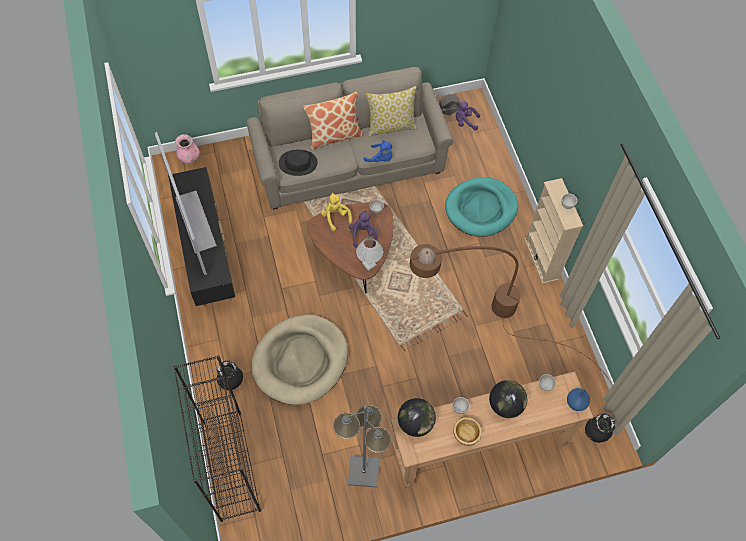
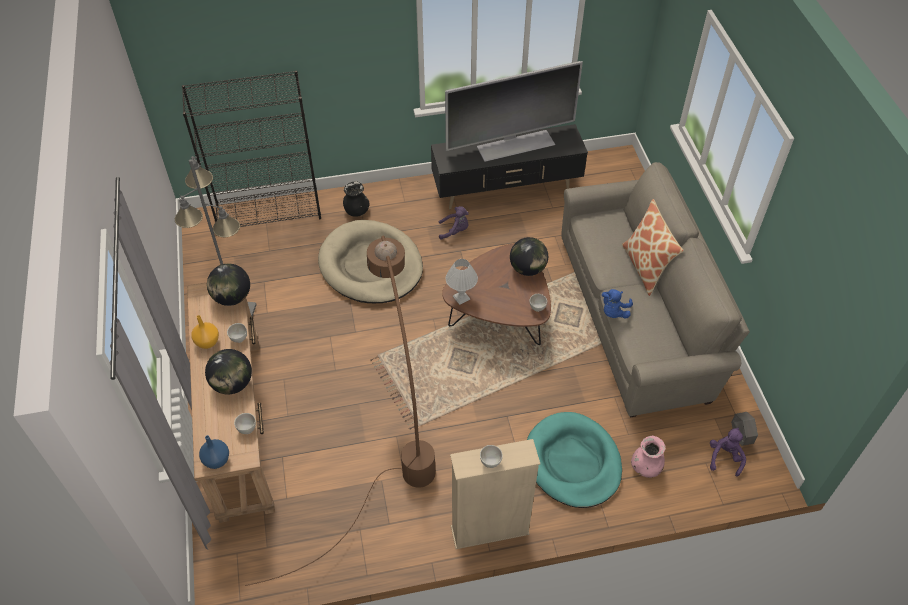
camera: 95 degrees right, 10 degrees down
(189, 158) = (631, 173): pink vase -> pink vase (646, 467)
(298, 163) = (600, 232): black hat -> none
(335, 217) = (527, 269): yellow plush toy -> globe
(363, 234) = (502, 294): purple plush toy -> purple plush toy (455, 231)
(391, 126) = (668, 326): pillow -> none
(466, 434) = (207, 342): bowl -> orange vase
(596, 433) = (227, 561): black vase -> none

